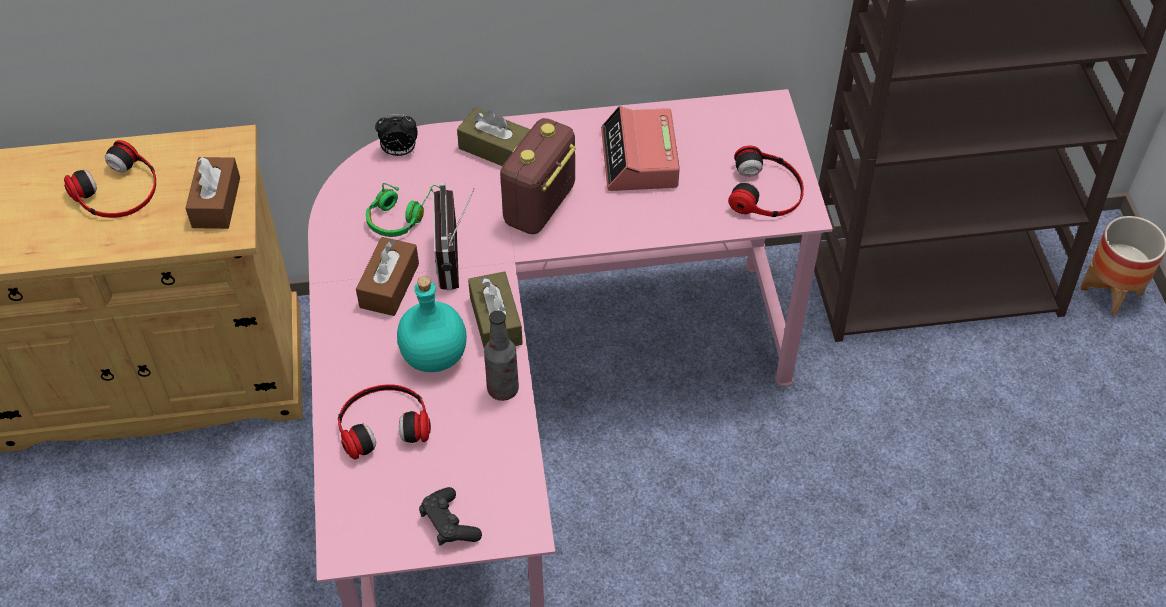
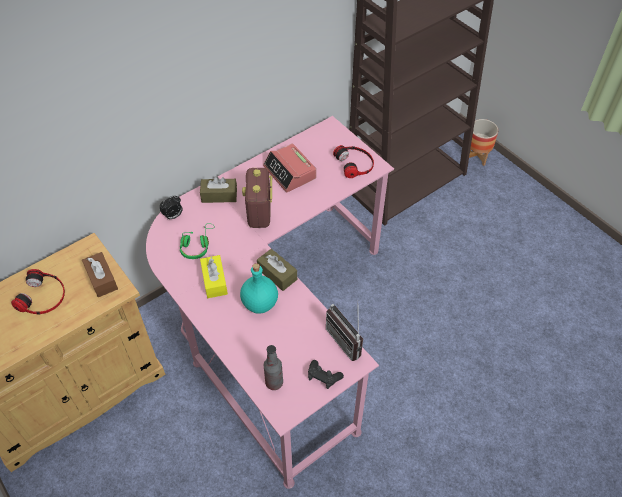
camera: 30 degrees left, 0 degrees up
(383, 423) = (258, 346): headphones -> none
(389, 285) = (214, 281): brown tissue box -> yellow tissue box
(458, 260) = (239, 254): radio -> radio (348, 340)
(503, 389) = (303, 304): bottle -> bottle (274, 383)

